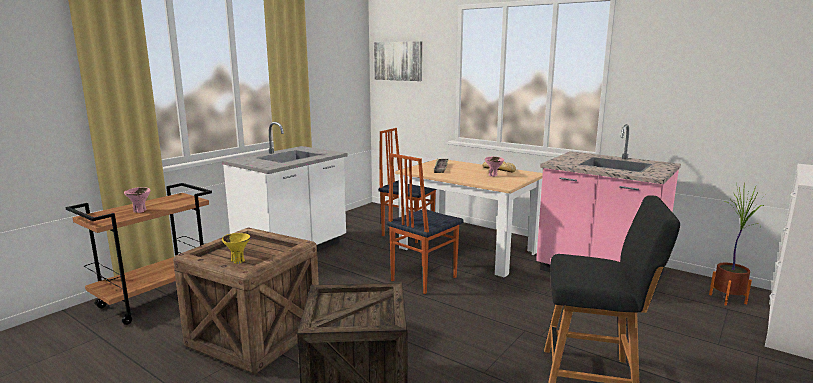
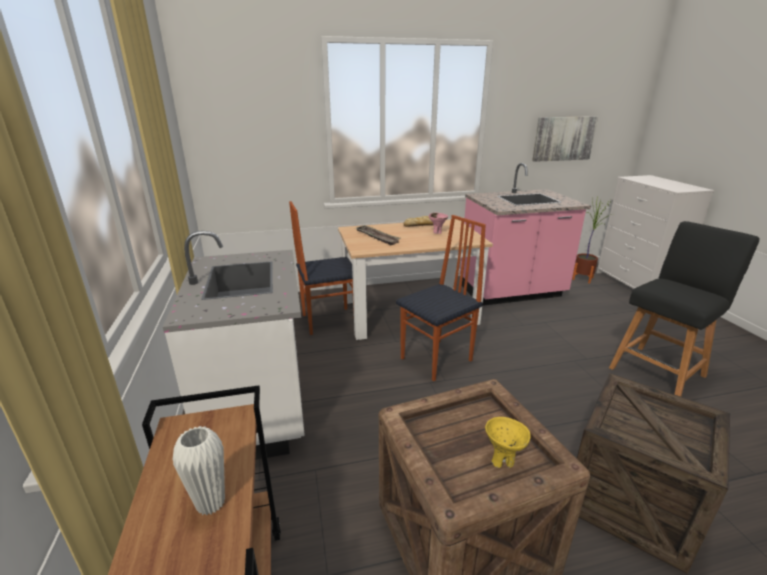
camera: 50 degrees left, 10 degrees up
(140, 211) = (210, 503): pink bowl -> white vase
(398, 61) = (232, 110): picture -> picture (563, 138)
(422, 278) = (437, 359): chair -> chair turned 120 degrees counterclockwise

